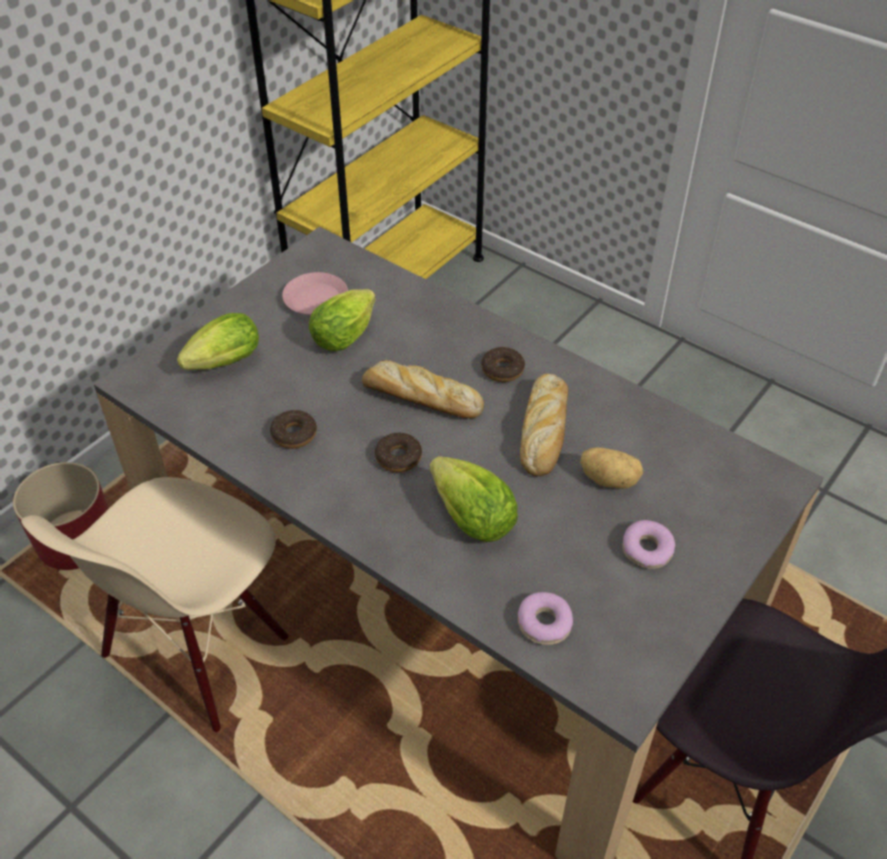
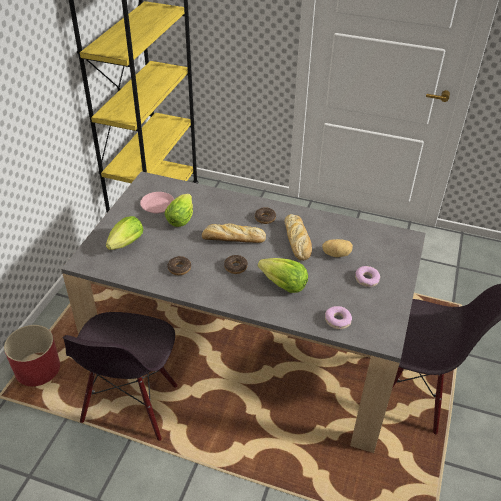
camera: 20 degrees left, 5 degrees down
(197, 650) = (131, 405): beige chair -> black chair

